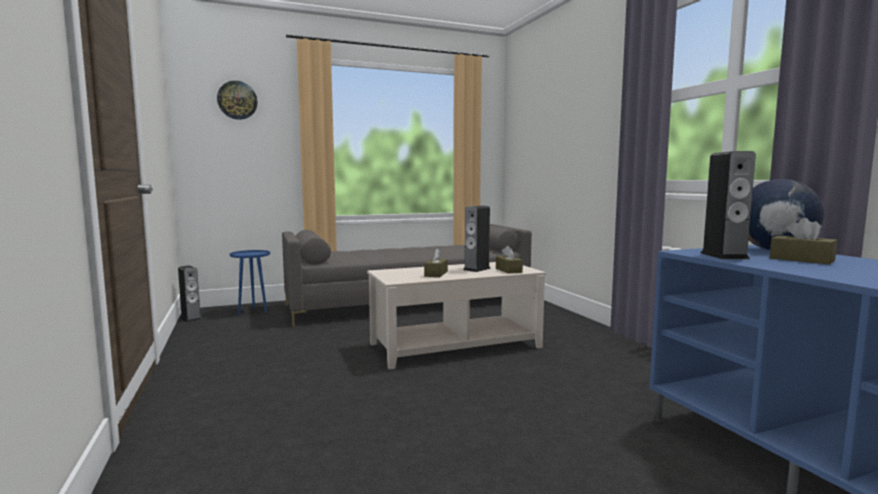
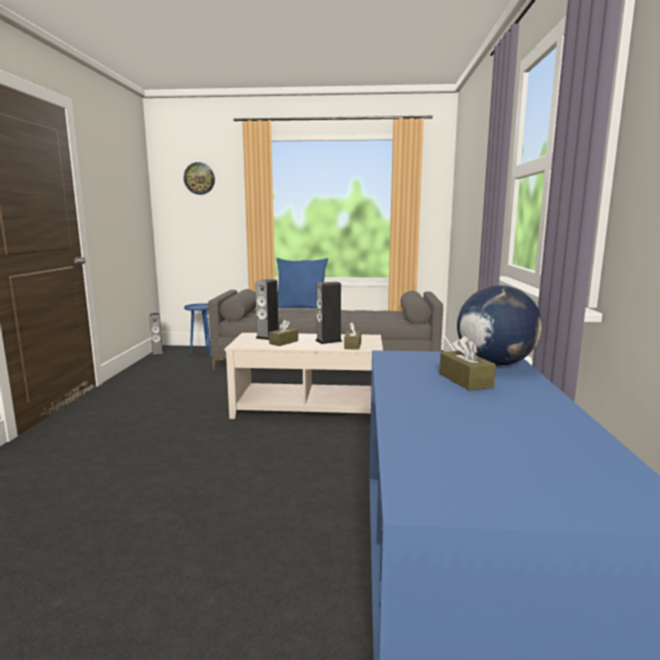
camera: 25 degrees right, 5 degrees up
(366, 248) = (301, 308): none -> blue pillow
(724, 256) = (407, 364): speaker -> speaker (268, 336)

